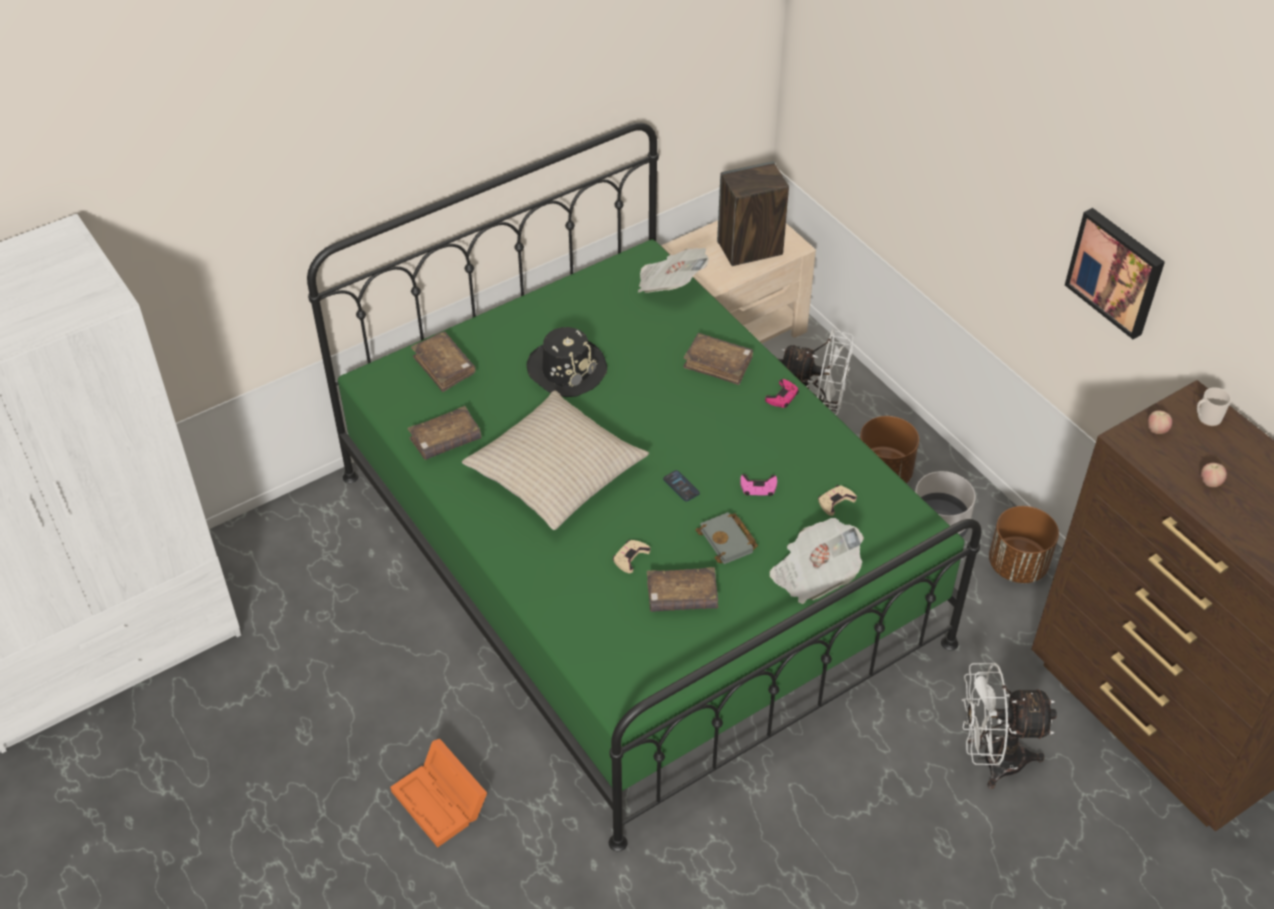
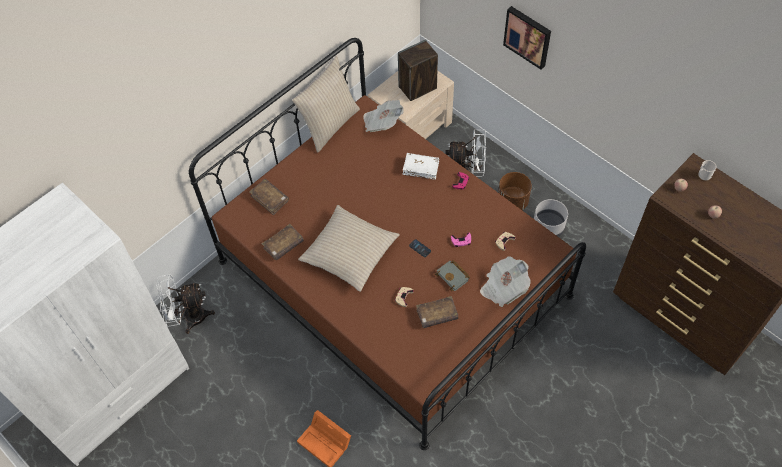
camera: 10 degrees left, 10 degrees up
(566, 369) = (338, 188): black hat -> none
(579, 273) = (329, 125): none -> beige pillow
(636, 557) = (392, 278): green bed -> brown bed
(718, 364) = (421, 168): brown book -> white book
(991, 759) = (604, 357): white fan -> white fan (188, 318)
(1018, 565) = (594, 242): brown planter -> none
(1117, 271) = (641, 97): picture -> picture (528, 36)

